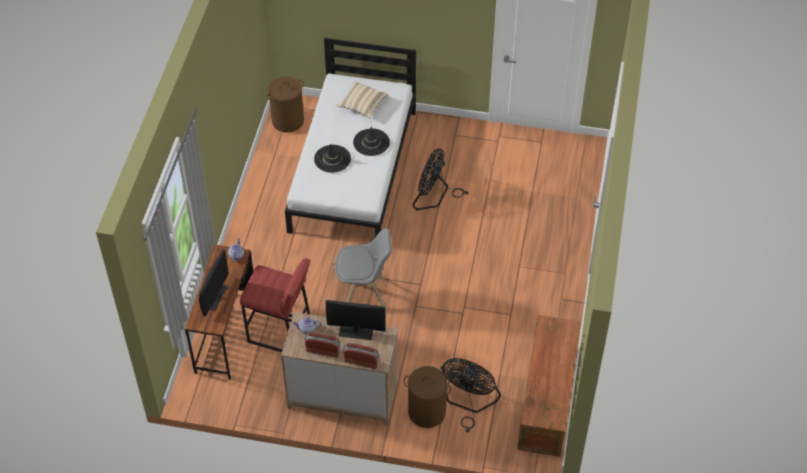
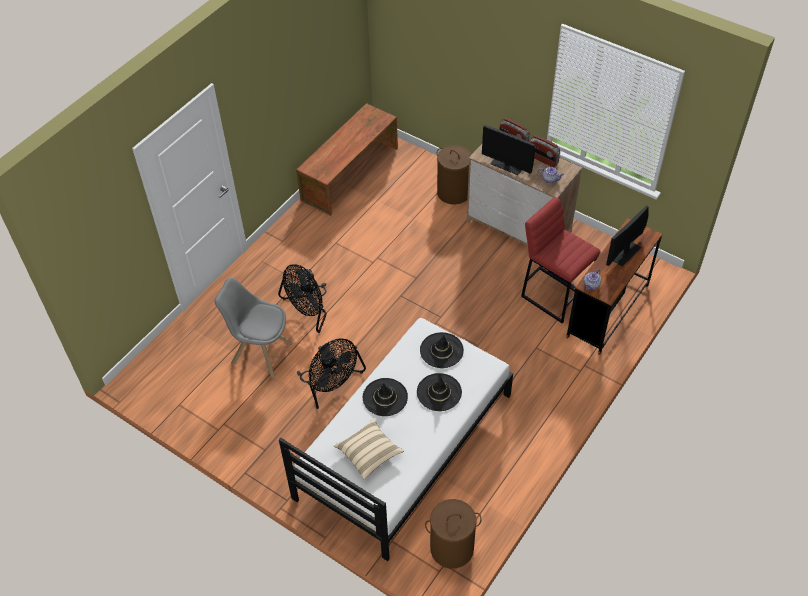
camera: 155 degrees left, 0 degrees up
(345, 189) = (441, 350): none -> black hat
(364, 295) = (459, 303): grey chair -> grey chair (261, 353)
(467, 402) = (416, 189): black fan -> black fan (309, 308)

